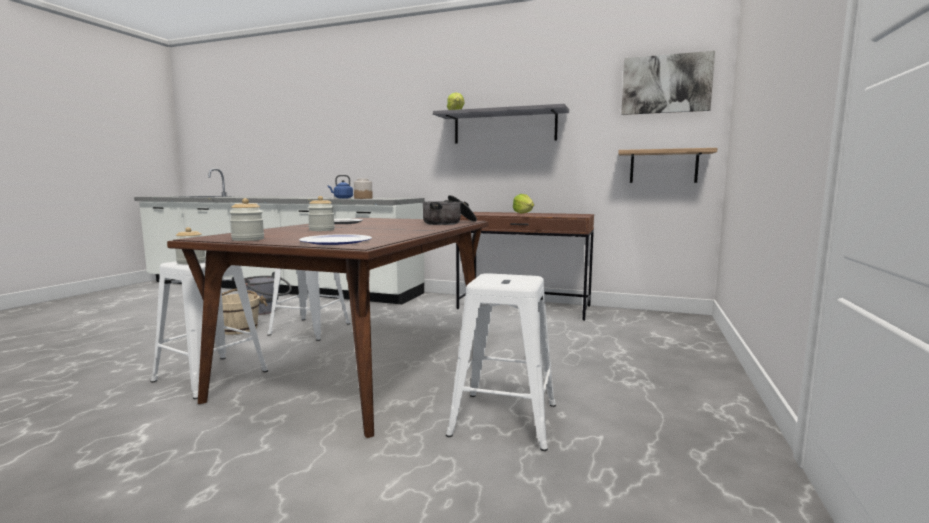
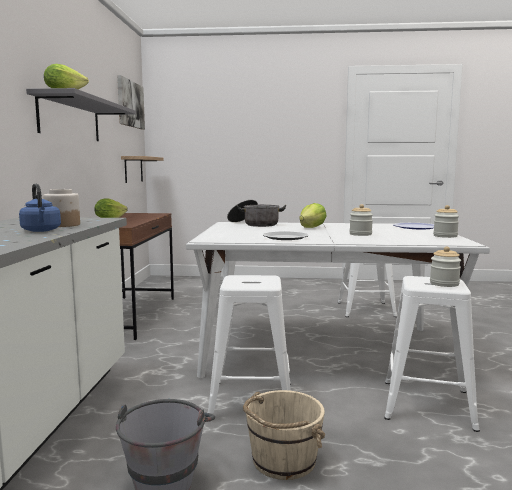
camera: 105 degrees left, 0 degrees up
(366, 361) = (325, 350): brown dining table -> white dining table
(395, 227) = (312, 228): none -> lettuce

